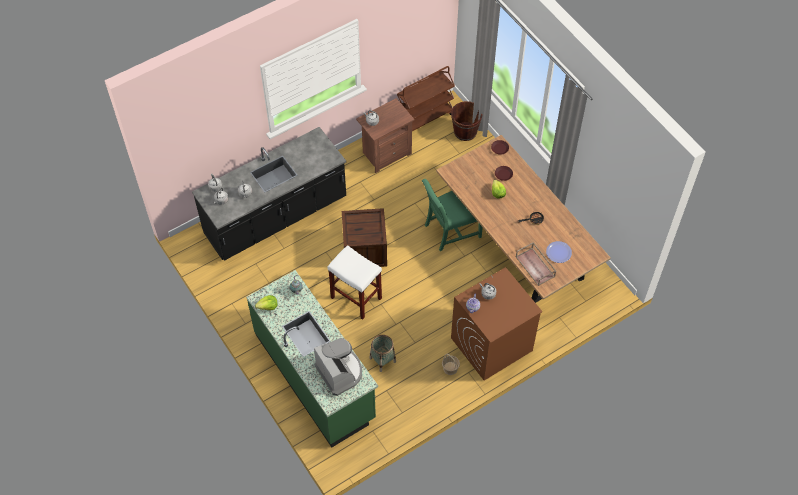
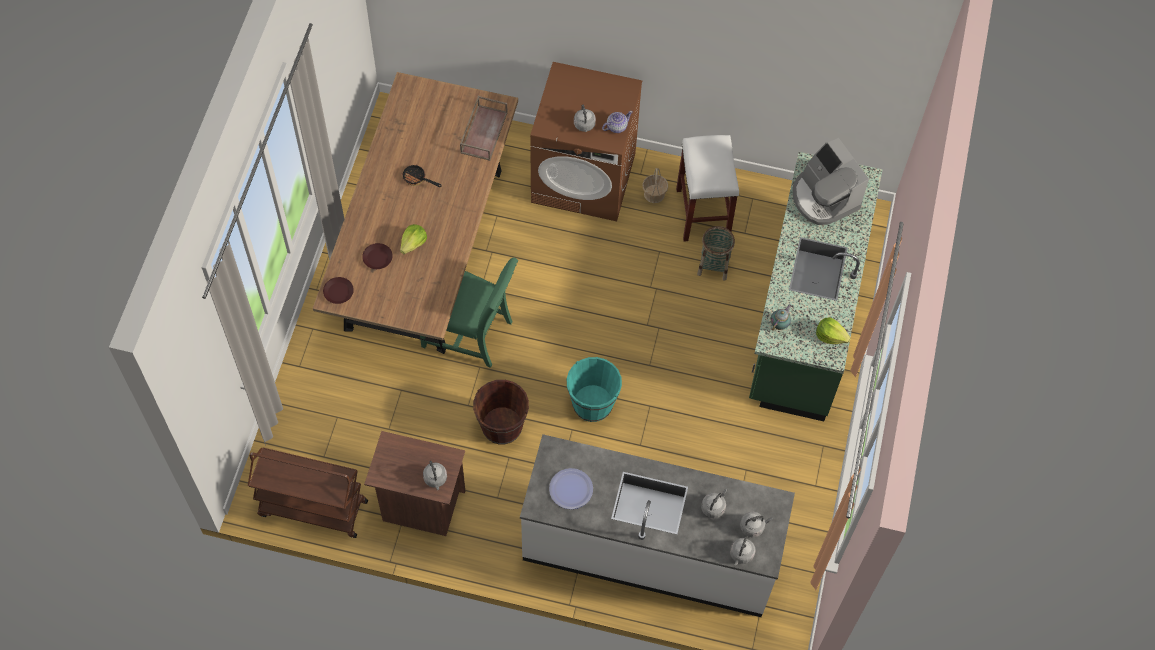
camera: 135 degrees left, 5 degrees up
(276, 217) = (650, 549): black counter -> white counter
(340, 372) = (824, 197): coffee machine -> coffee machine turned 45 degrees counterclockwise
(355, 298) = (667, 357): white stool -> white stool (703, 214)
(365, 249) = (592, 404): crate -> turquoise bucket
(465, 132) = (292, 438): brown bucket -> brown bucket (502, 426)
(558, 252) = (440, 123): plate -> plate (571, 489)

